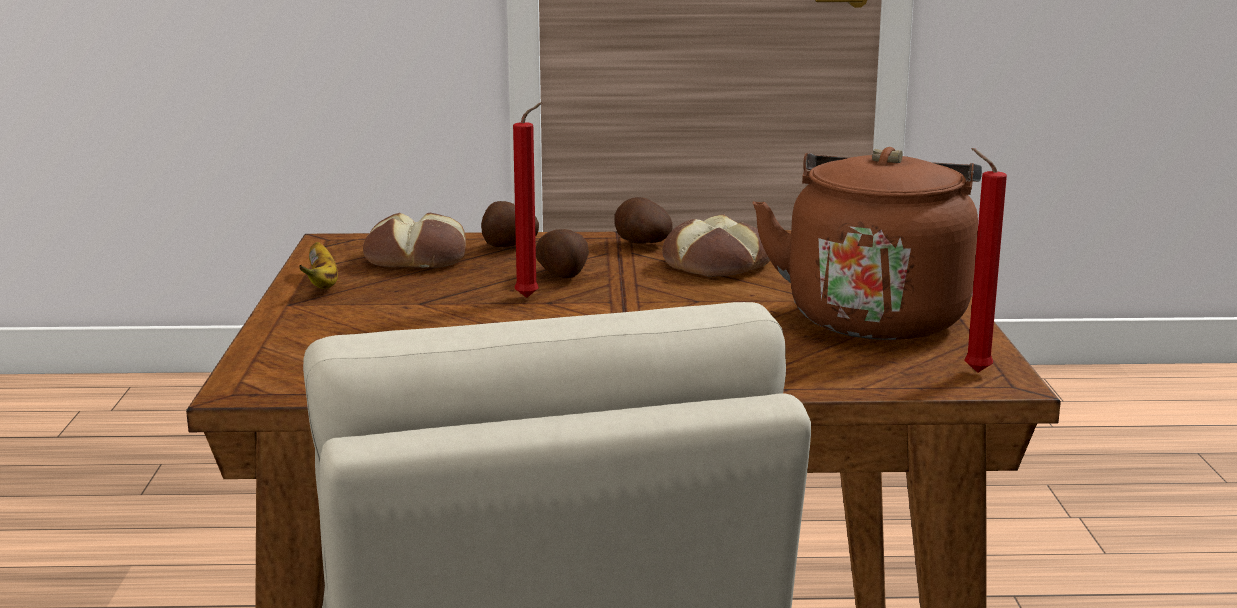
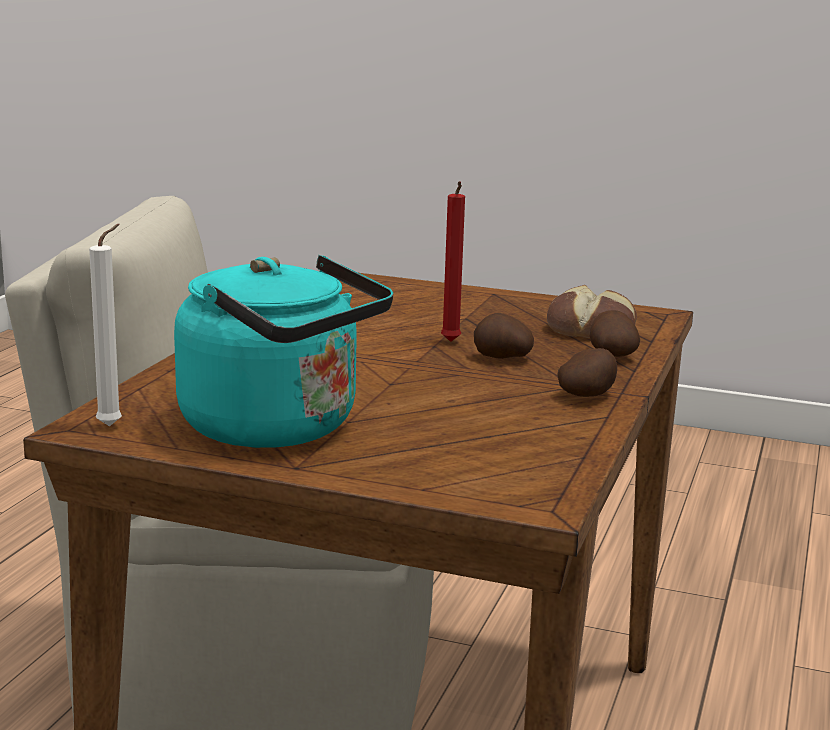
camera: 110 degrees right, 0 degrees up
(322, 284) = (535, 302): banana -> none
(718, 265) = (489, 408): bread -> none
(876, 316) = (279, 429): brown kettle -> turquoise kettle
(973, 371) = (113, 425): red candle -> white candle

